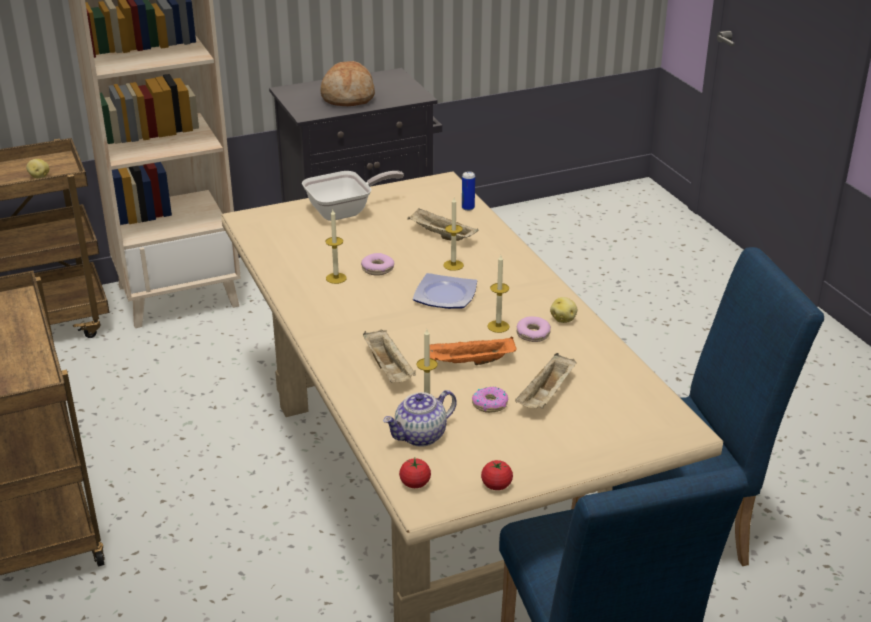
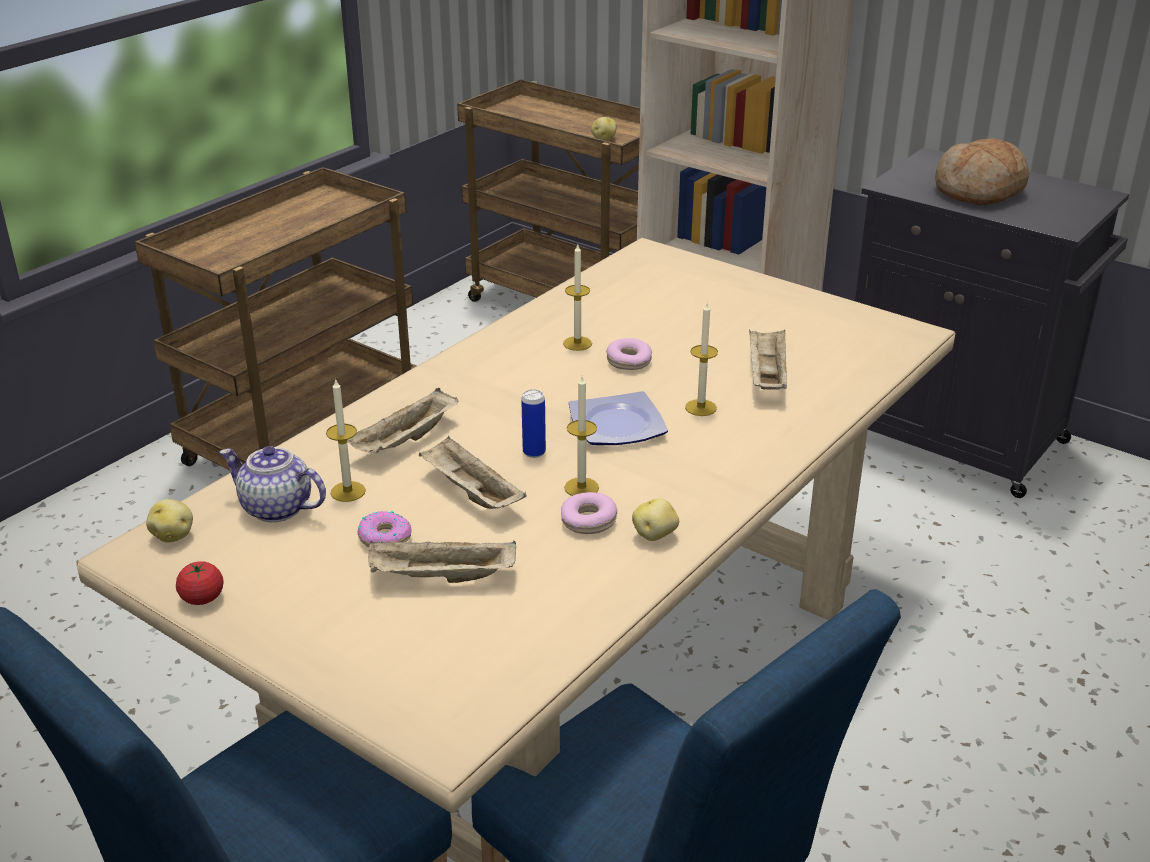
camera: 60 degrees right, 0 degrees up
(345, 211) = (741, 298): frying pan -> none
(415, 483) = (173, 535): tomato -> potato
(468, 208) = (867, 371): can -> can (534, 452)
(469, 363) = (470, 493): orange tray -> beige tray

